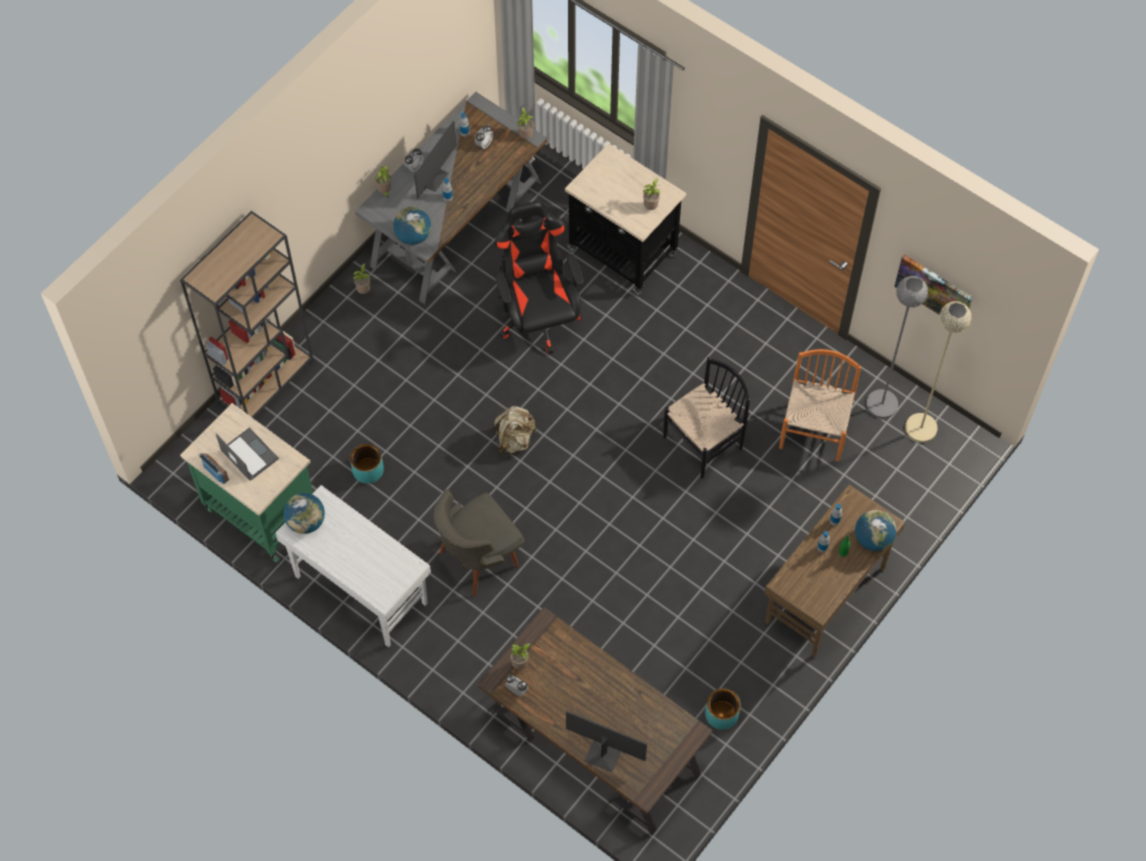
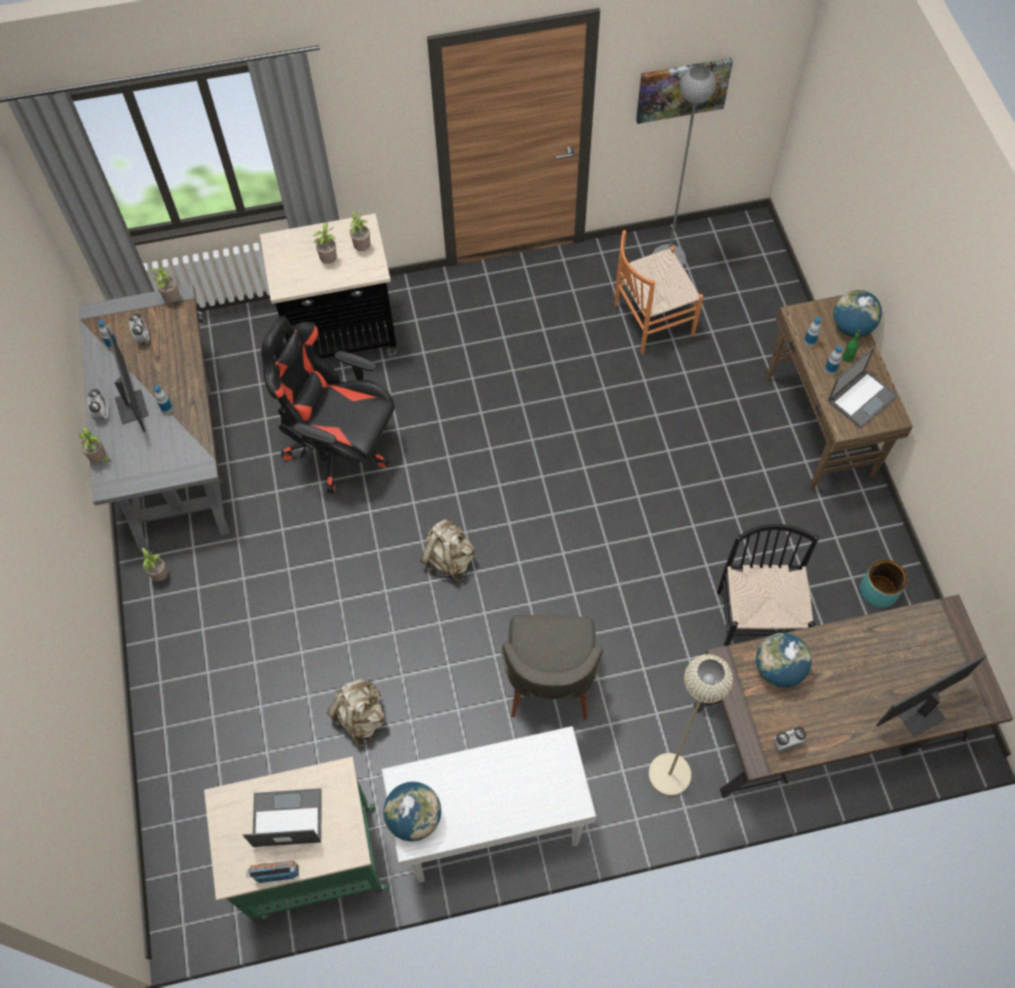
camera: 50 degrees left, 0 degrees up
(266, 381) = (168, 744): bookcase -> none
(368, 470) = (361, 718): turquoise planter -> beige backpack
(413, 236) = (177, 469): globe -> globe (778, 669)
(521, 664) = (757, 719): potted plant -> potted plant (330, 261)
(705, 441) = (589, 408): black chair -> black chair (757, 617)
(815, 429) = (650, 321): orange chair -> orange chair turned 75 degrees counterclockwise
(817, 581) = (862, 398): none -> laptop
(920, 429) = (714, 250): beige floor lamp -> beige floor lamp (669, 775)

